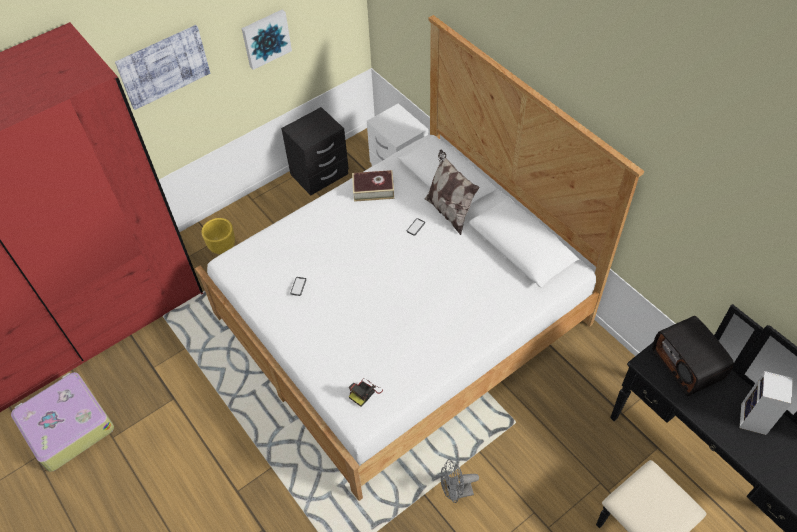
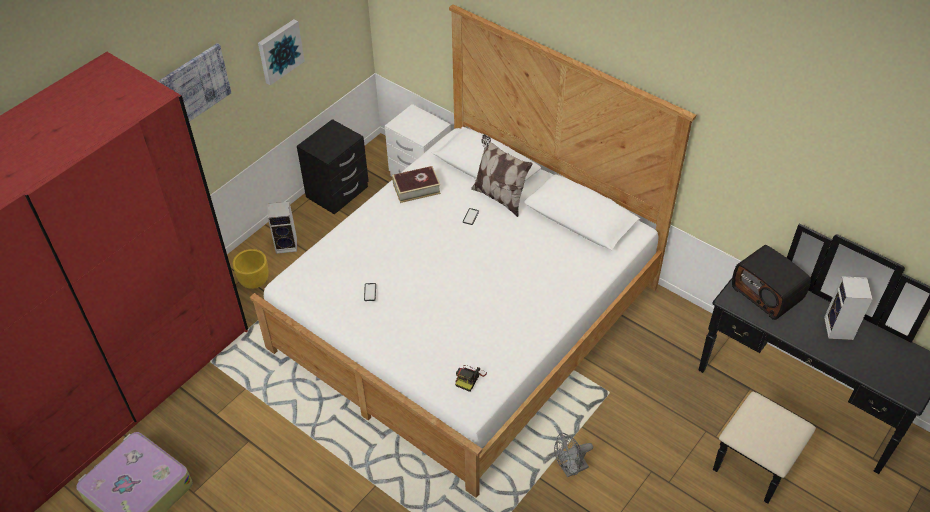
camera: 15 degrees left, 5 degrees down
(261, 217) = (287, 245): none -> speaker

